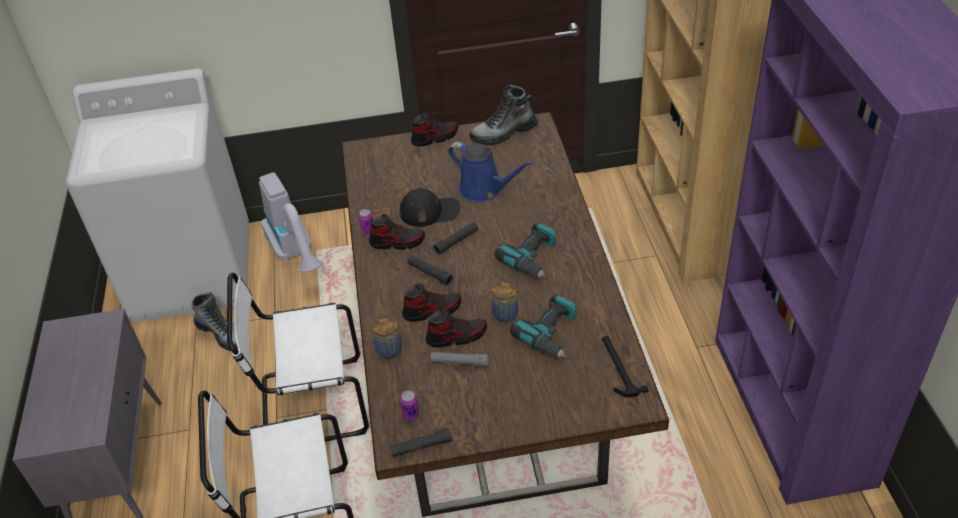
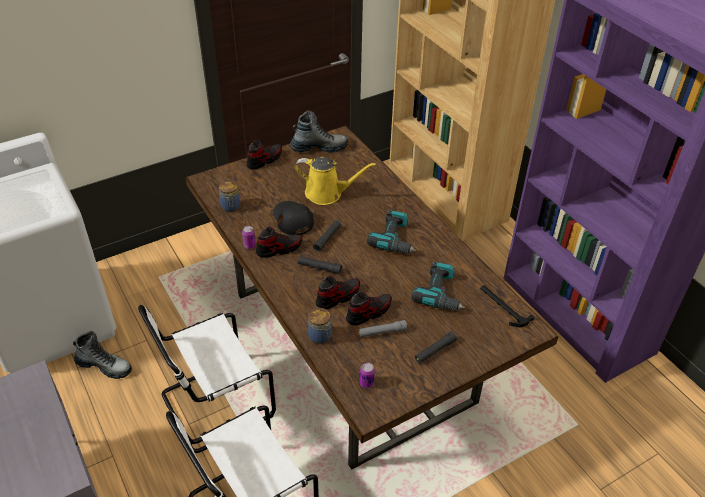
camera: 25 degrees left, 0 degrees up
(296, 255) = (141, 284): vacuum cleaner -> none
(421, 447) = (389, 406): black flashlight -> black flashlight (435, 351)
(430, 211) = (292, 219): black cap -> black cap turned 90 degrees counterclockwise
(484, 189) = (327, 193): blue watering can -> yellow watering can
(504, 133) = (319, 148): boot -> boot turned 150 degrees counterclockwise
(505, 315) = (397, 287): jar -> jar (230, 207)

